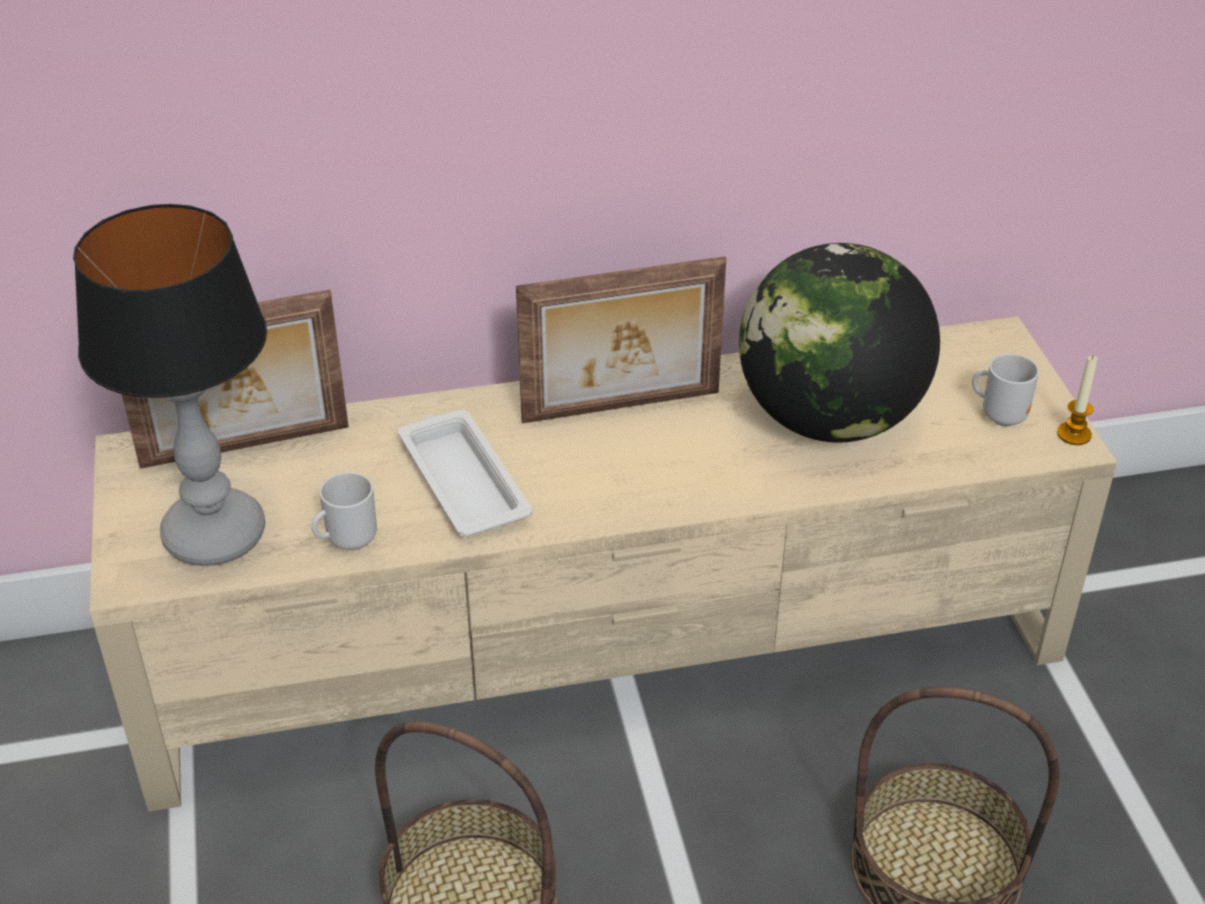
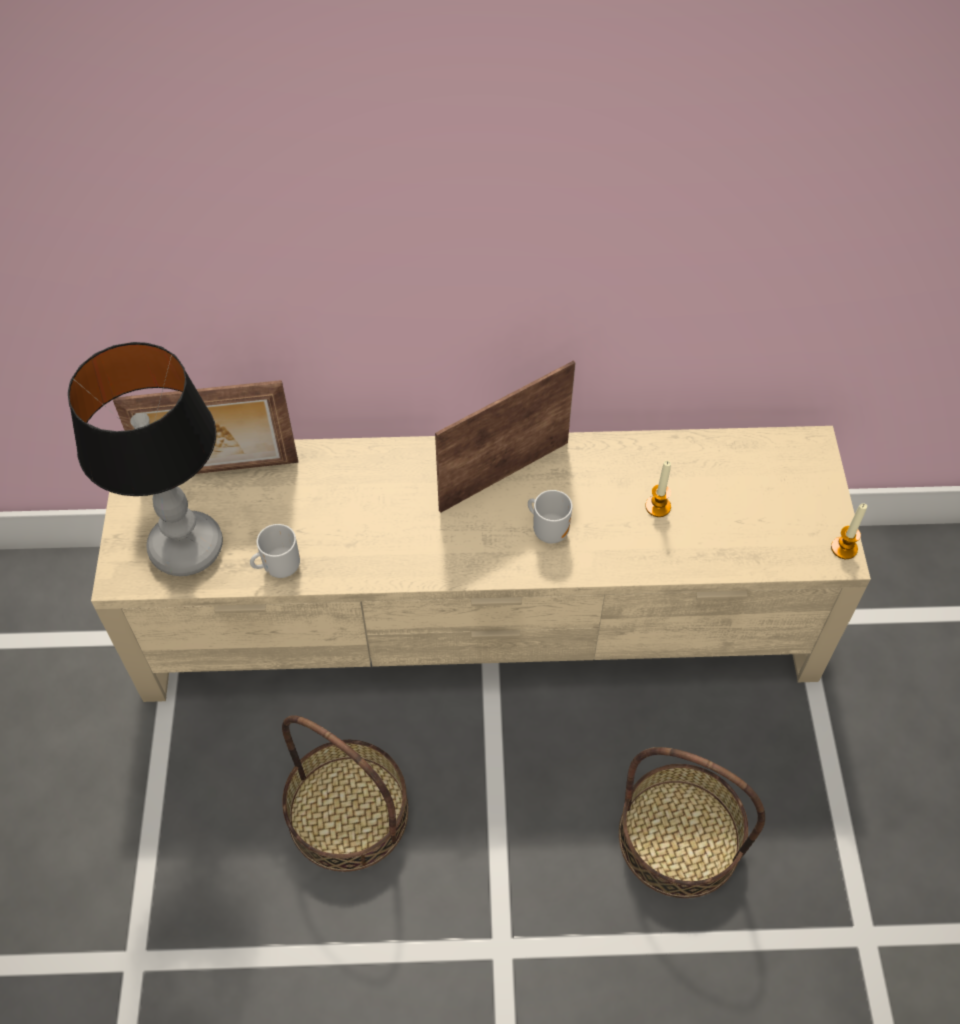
camera: 10 degrees right, 15 degrees up
(462, 480) = (371, 524): white tray -> none
(621, 409) = (502, 474): picture frame -> picture frame turned 150 degrees clockwise
(829, 419) = (658, 506): globe -> candle
(1000, 416) = (791, 522): mug -> mug (549, 530)

